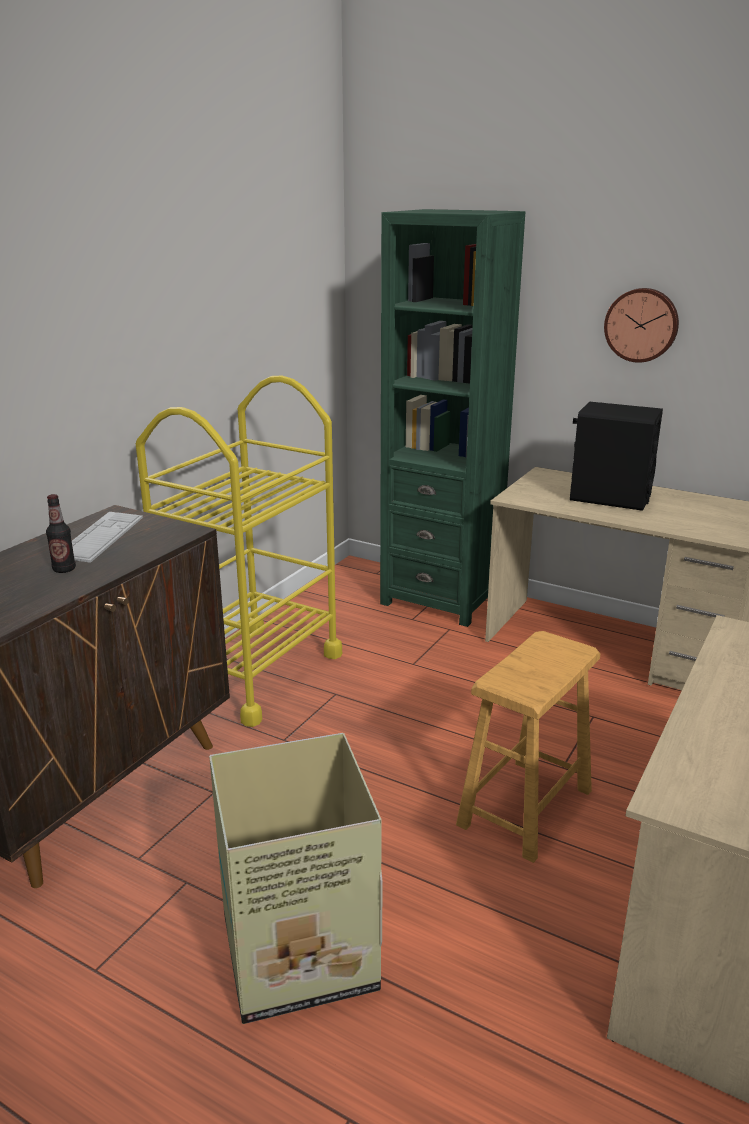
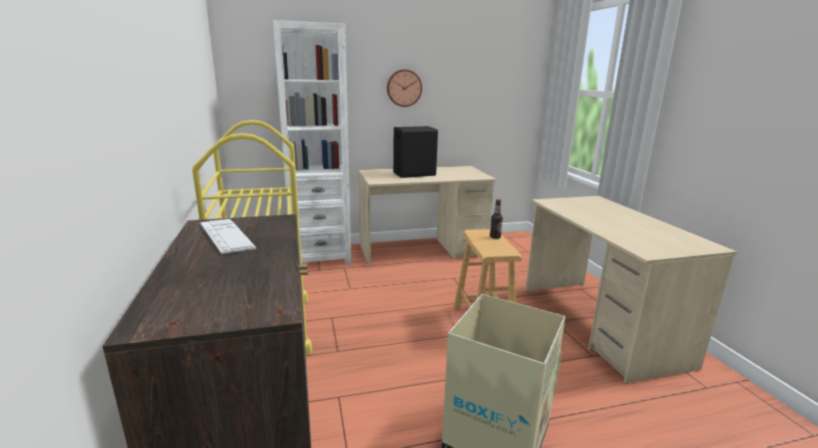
camera: 45 degrees left, 5 degrees down
(64, 569) = (245, 257): bottle -> bottle (495, 237)
(441, 599) = (320, 256): green bookcase -> white bookcase

